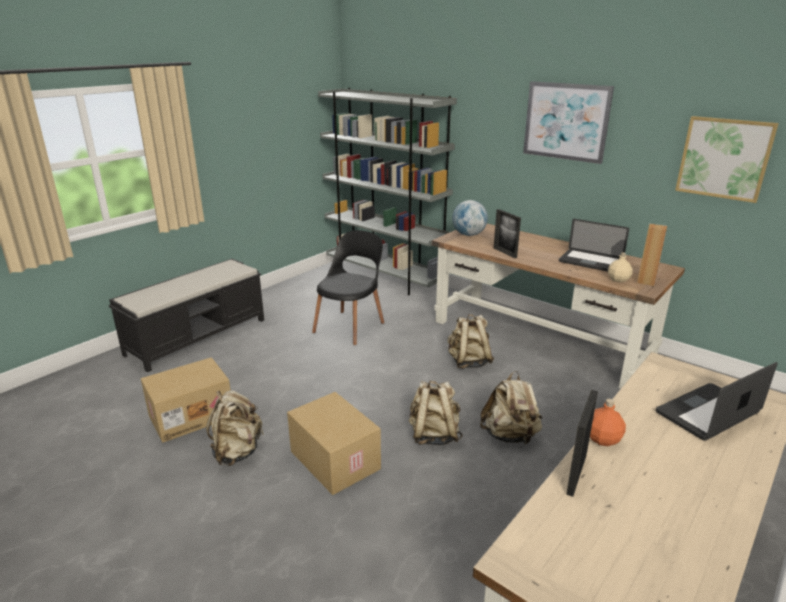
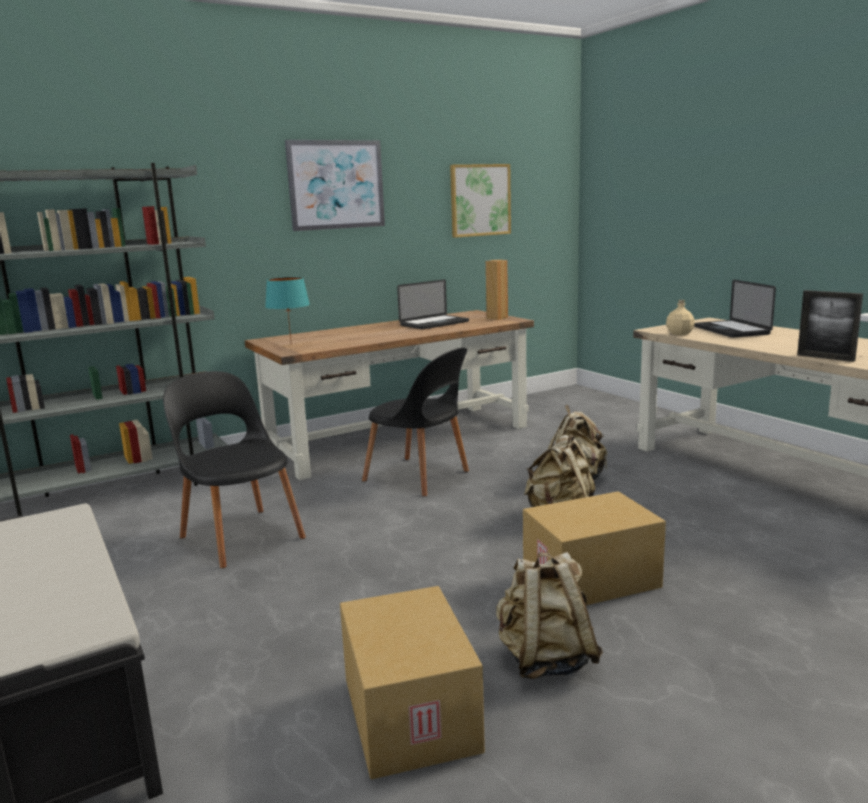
camera: 70 degrees left, 10 degrees down
(468, 362) = (419, 477): beige backpack -> black chair
(469, 235) = (290, 345): globe -> turquoise table lamp
(505, 252) = (371, 339): picture frame -> none
(602, 439) = (773, 349): orange bottle -> none
(618, 280) = (486, 322): beige bottle -> beige bottle (679, 333)

